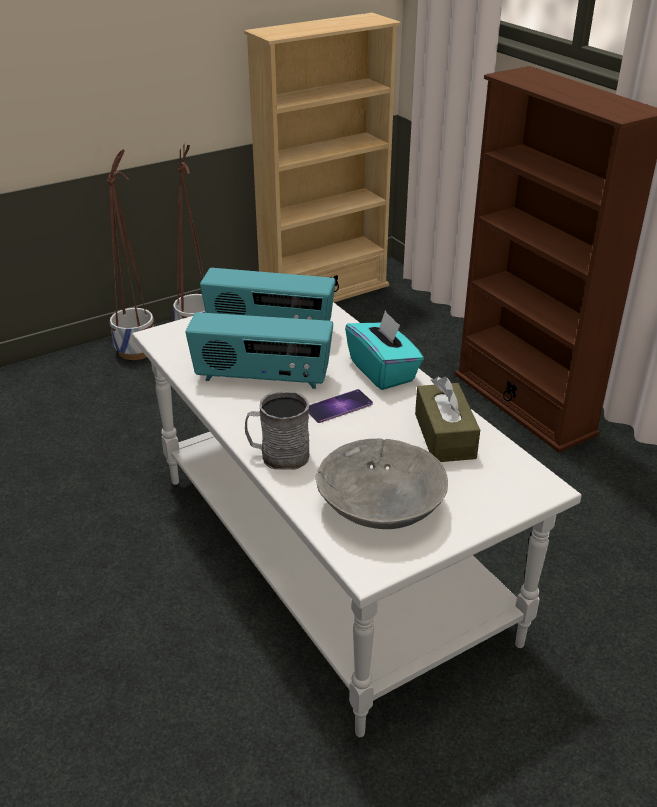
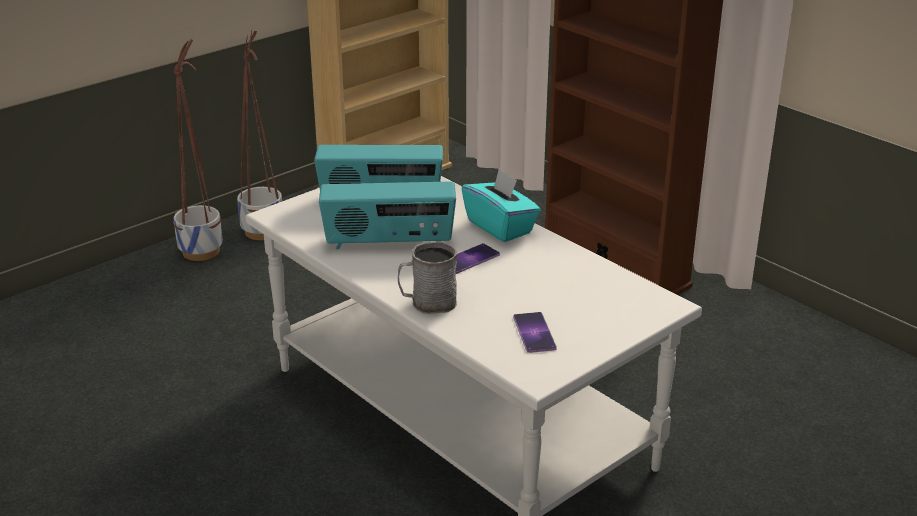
camera: 10 degrees left, 5 degrees down
(382, 506) = (534, 332): grey bowl -> phone
(444, 436) = (572, 274): brown tissue box -> none

